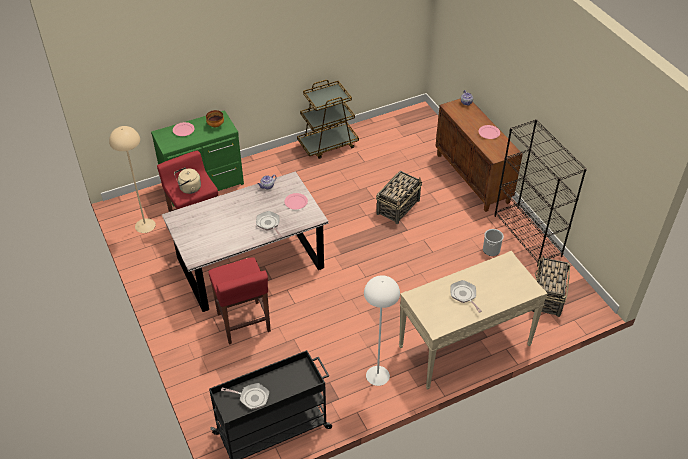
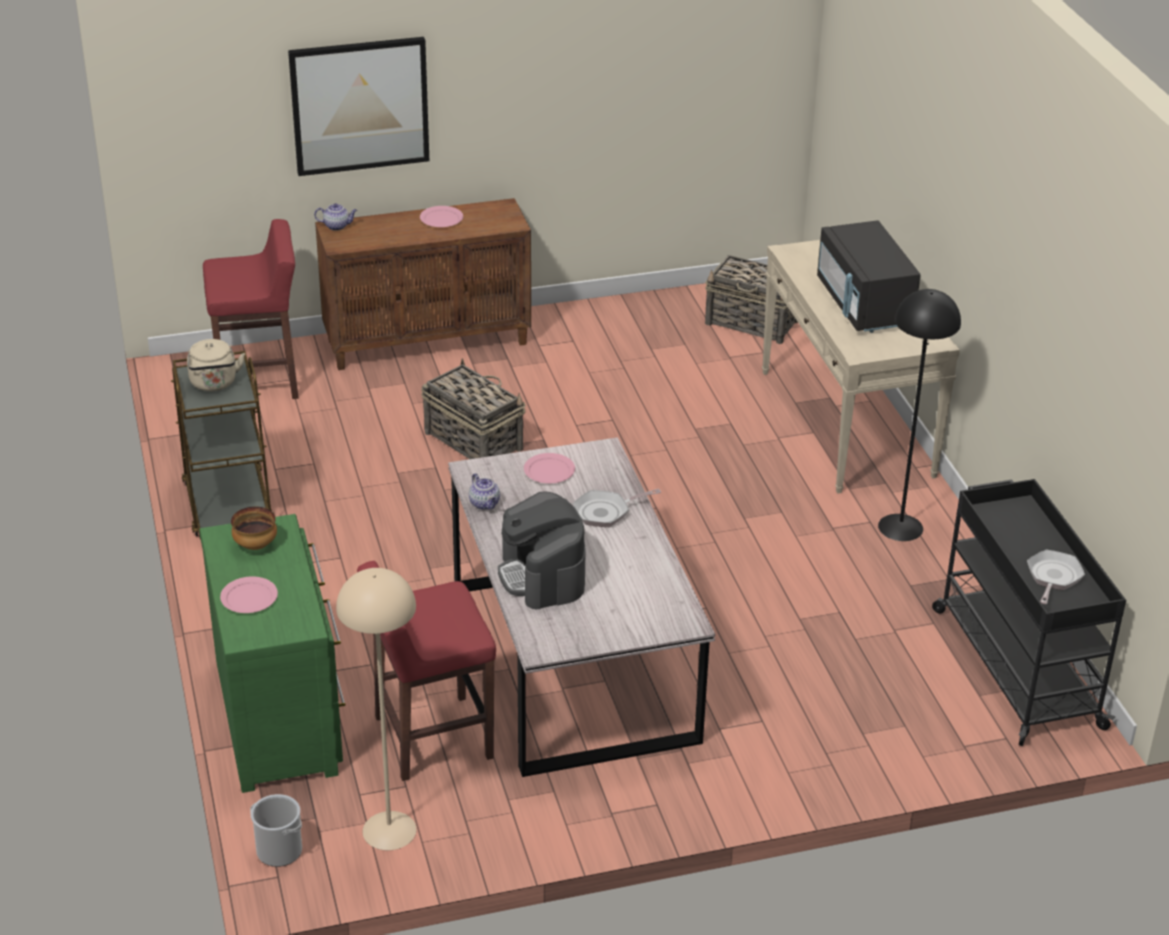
camera: 80 degrees left, 10 degrees down
(189, 188) = (448, 621): beige kettle -> beige kettle (214, 384)
(220, 211) = (542, 576): none -> coffee machine
(244, 323) = (746, 684): red stool -> red stool (259, 381)
(377, 375) = (900, 527): white floor lamp -> black floor lamp
(464, 295) = (864, 305): frying pan -> black microwave
(491, 61) = (359, 105): none -> picture
(491, 250) = (627, 356): bucket -> bucket (279, 850)
(528, 236) = (604, 313): black bookcase -> none

